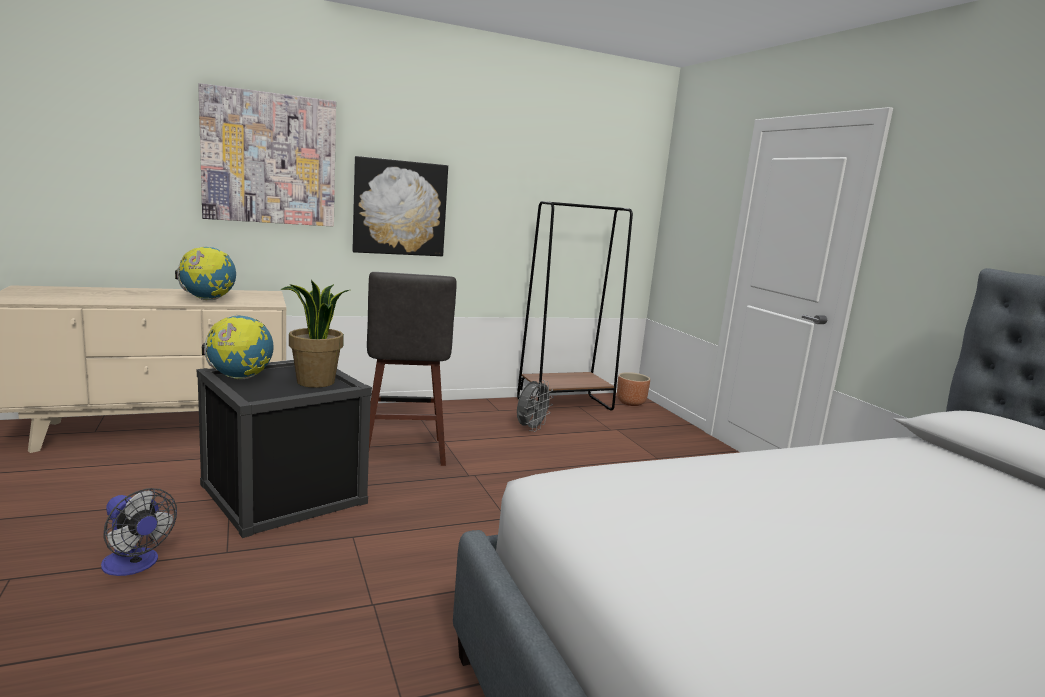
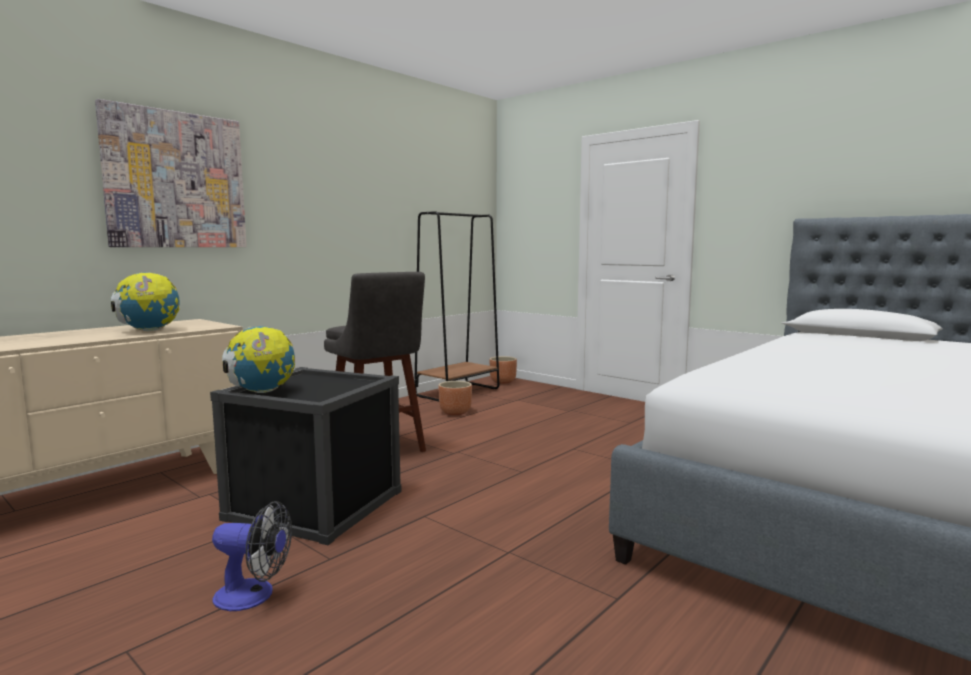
camera: 25 degrees left, 5 degrees down
(315, 382) = (338, 383): potted plant -> none
(400, 208) = (302, 225): picture -> none
(531, 428) = (455, 412): grey fan -> brown planter

